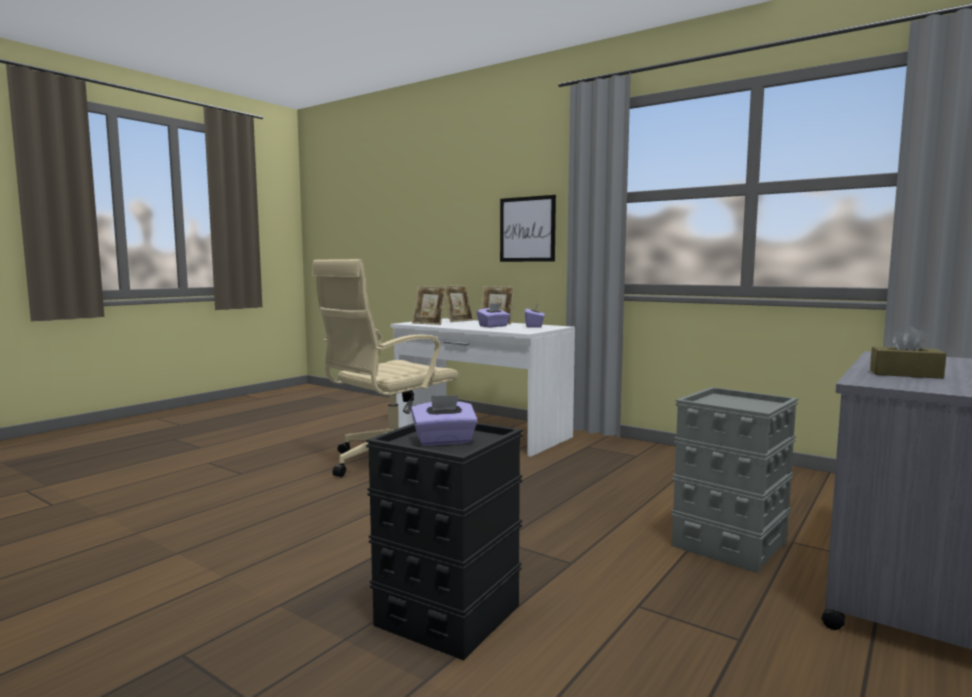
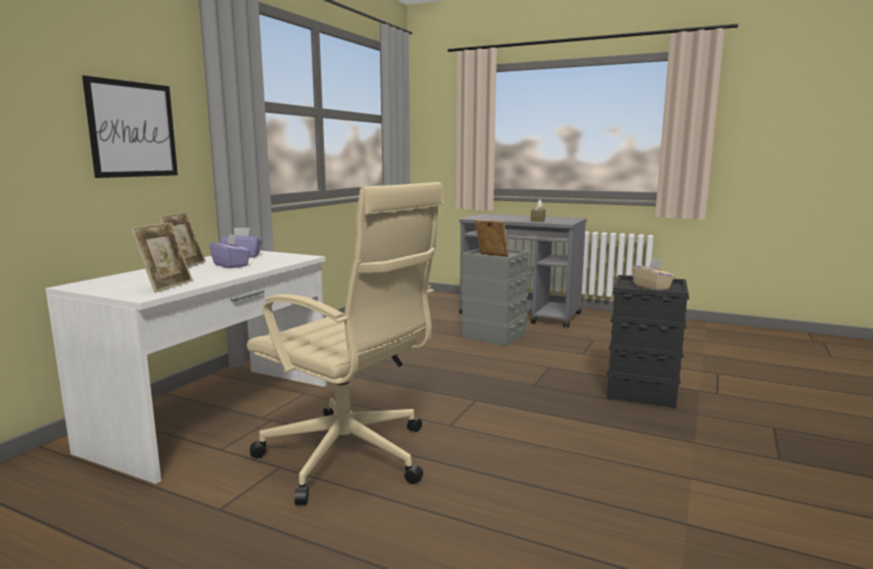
camera: 100 degrees left, 5 degrees up
(444, 441) = (651, 287): purple tissue box -> beige tissue box
(458, 321) = (125, 278): picture frame -> picture frame (491, 256)

